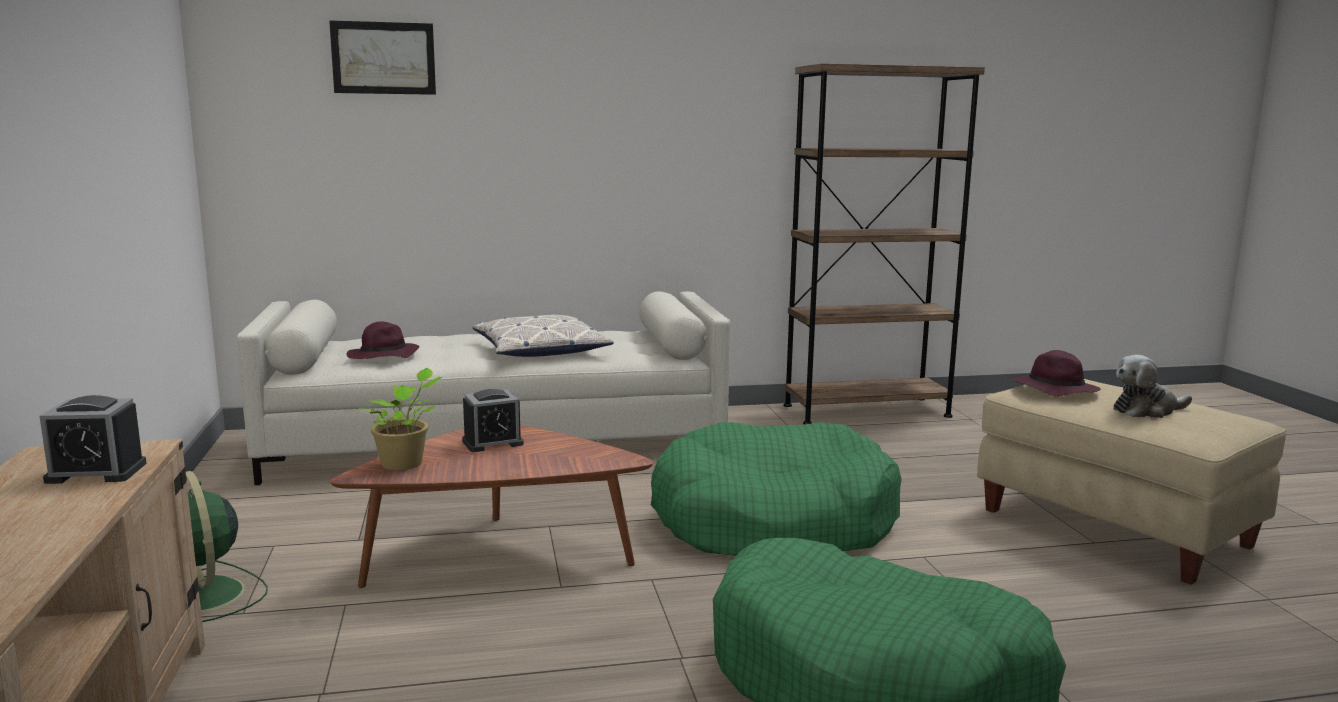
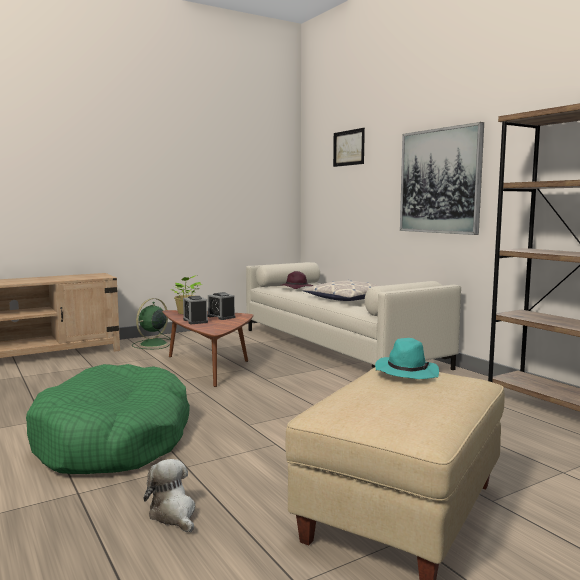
camera: 70 degrees right, 5 degrees down
(96, 472) = (82, 277): alarm clock -> alarm clock (195, 321)
(631, 137) = (440, 181): none -> picture
(772, 521) = (294, 405): green dog bed -> none
(1053, 390) = (406, 373): purple hat -> turquoise hat
(1146, 410) = (382, 397): plush toy -> plush toy (173, 514)

